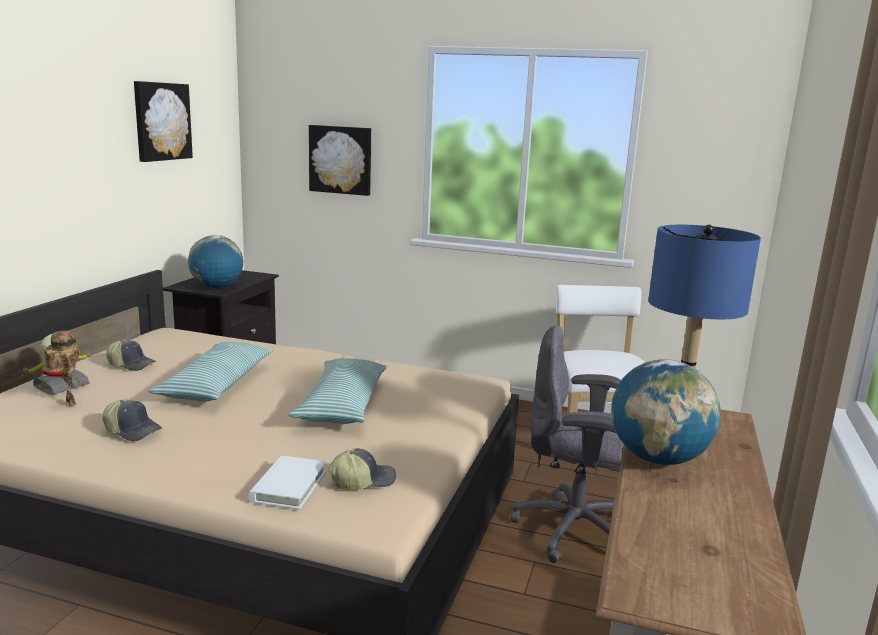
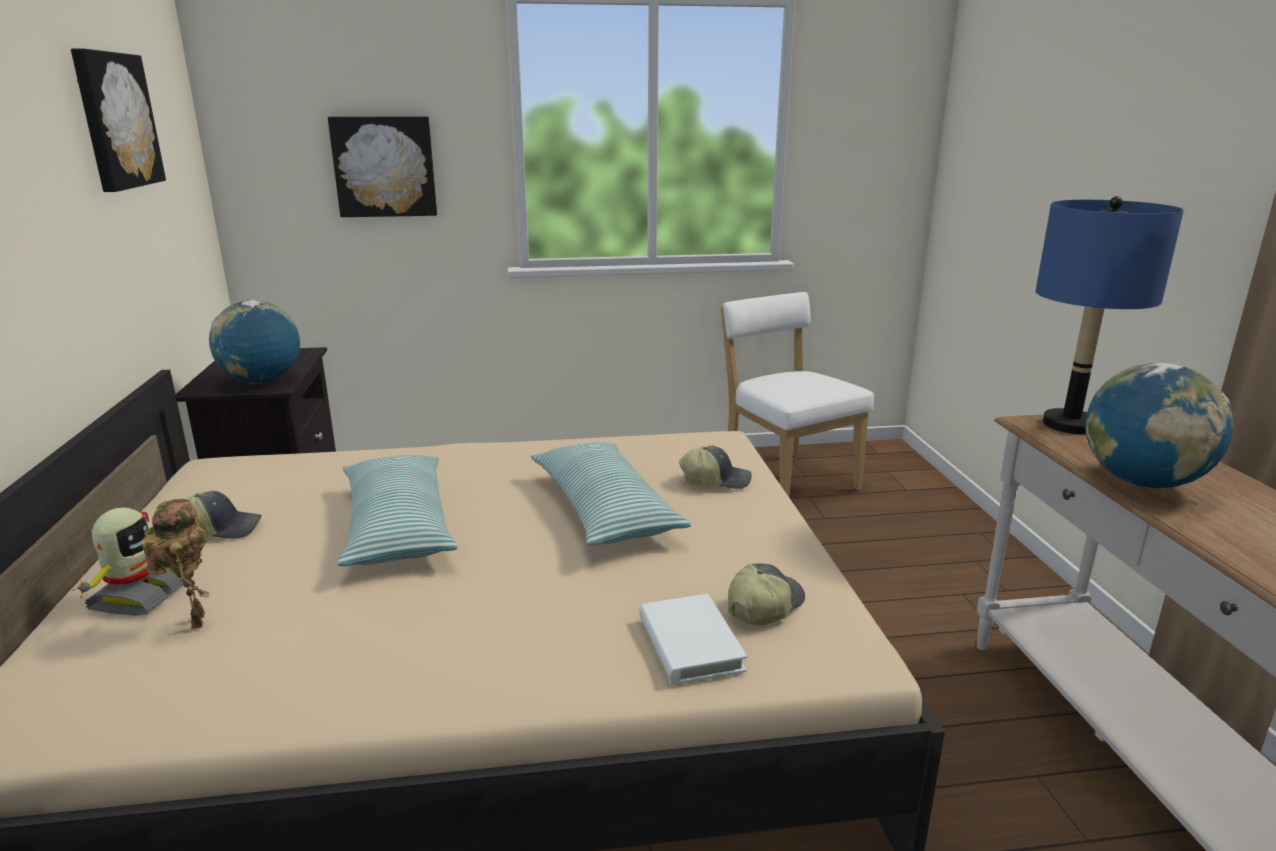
camera: 25 degrees left, 5 degrees up
(68, 403) = (194, 620): toy robot -> toy robot turned 45 degrees clockwise
(133, 430) = (365, 633): cap -> cap (716, 480)
(576, 531) = (871, 589): grey office chair -> none

